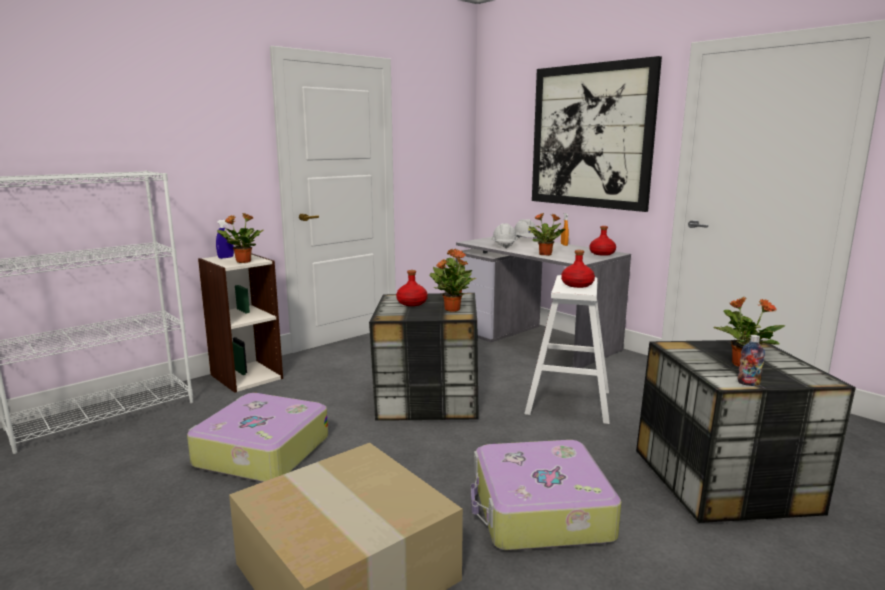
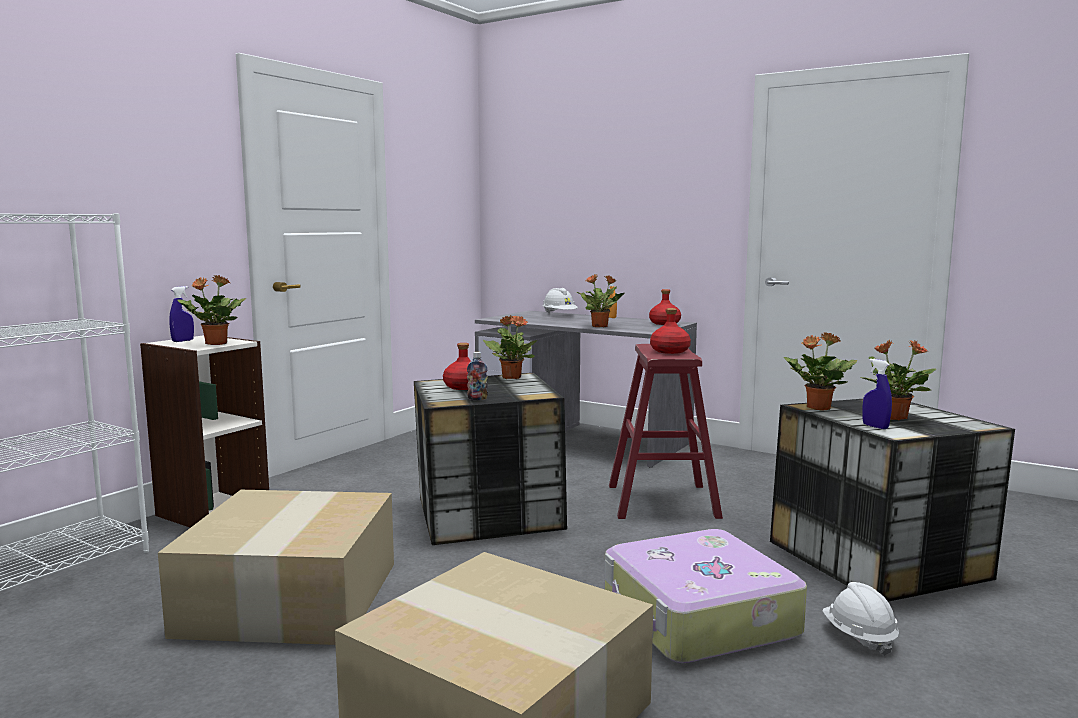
camera: 15 degrees left, 5 degrees down
(260, 452) = (292, 599): suitcase -> cardboard box
(451, 309) = (522, 390): potted plant -> potted plant (817, 408)
(504, 246) = (540, 320): white hard hat -> white hard hat (859, 637)
(568, 402) = (662, 501): white stool -> red stool
(591, 136) = (637, 184): picture -> none
(715, 373) = (875, 426): none -> blue spray bottle
(748, 383) = (916, 432): bottle -> bottle (477, 399)

